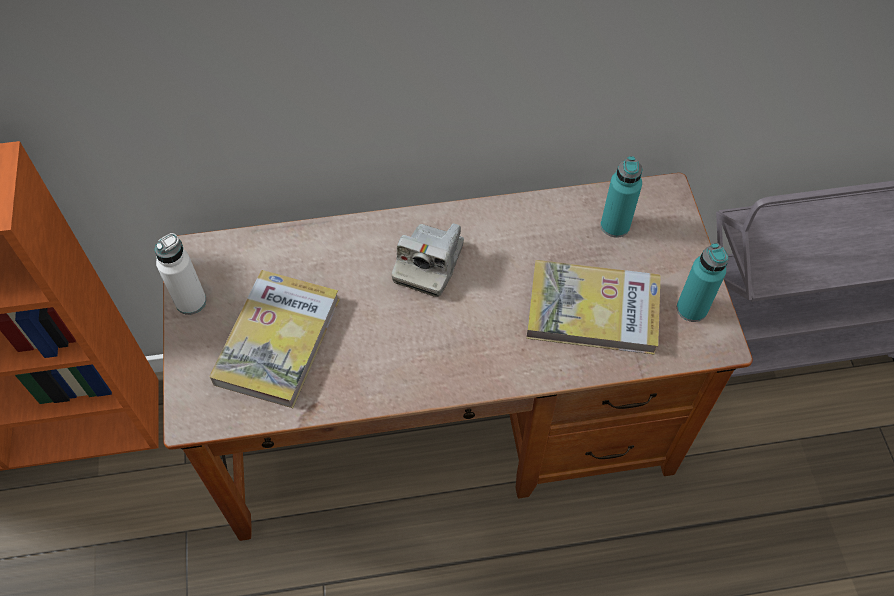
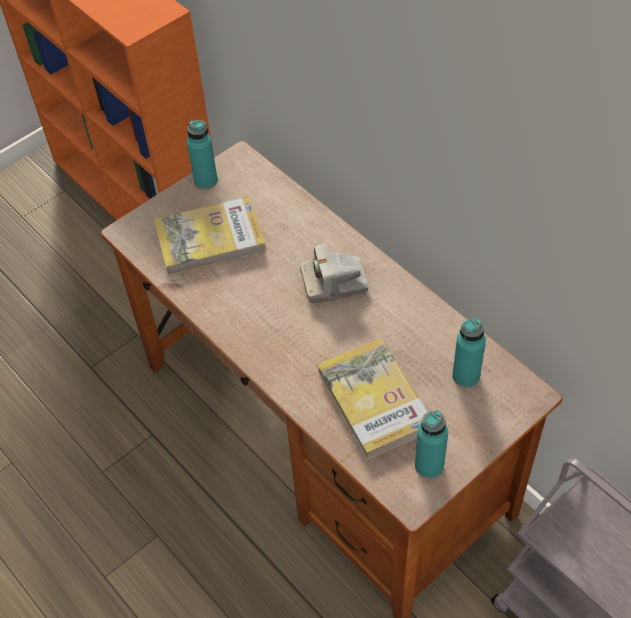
camera: 60 degrees right, 5 degrees down
(191, 301) = (206, 181): white bottle -> turquoise bottle

